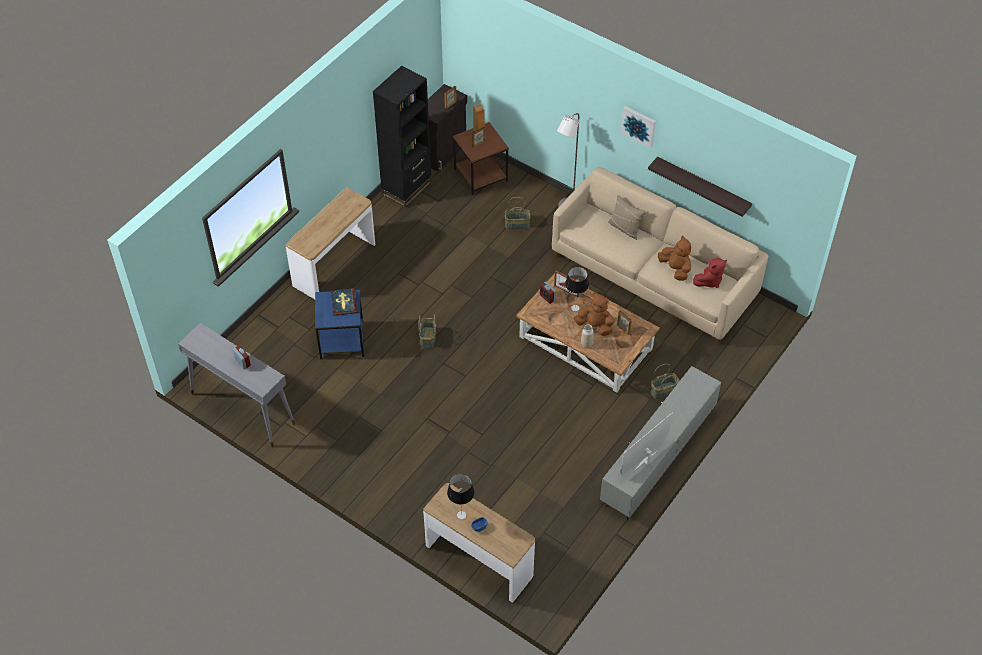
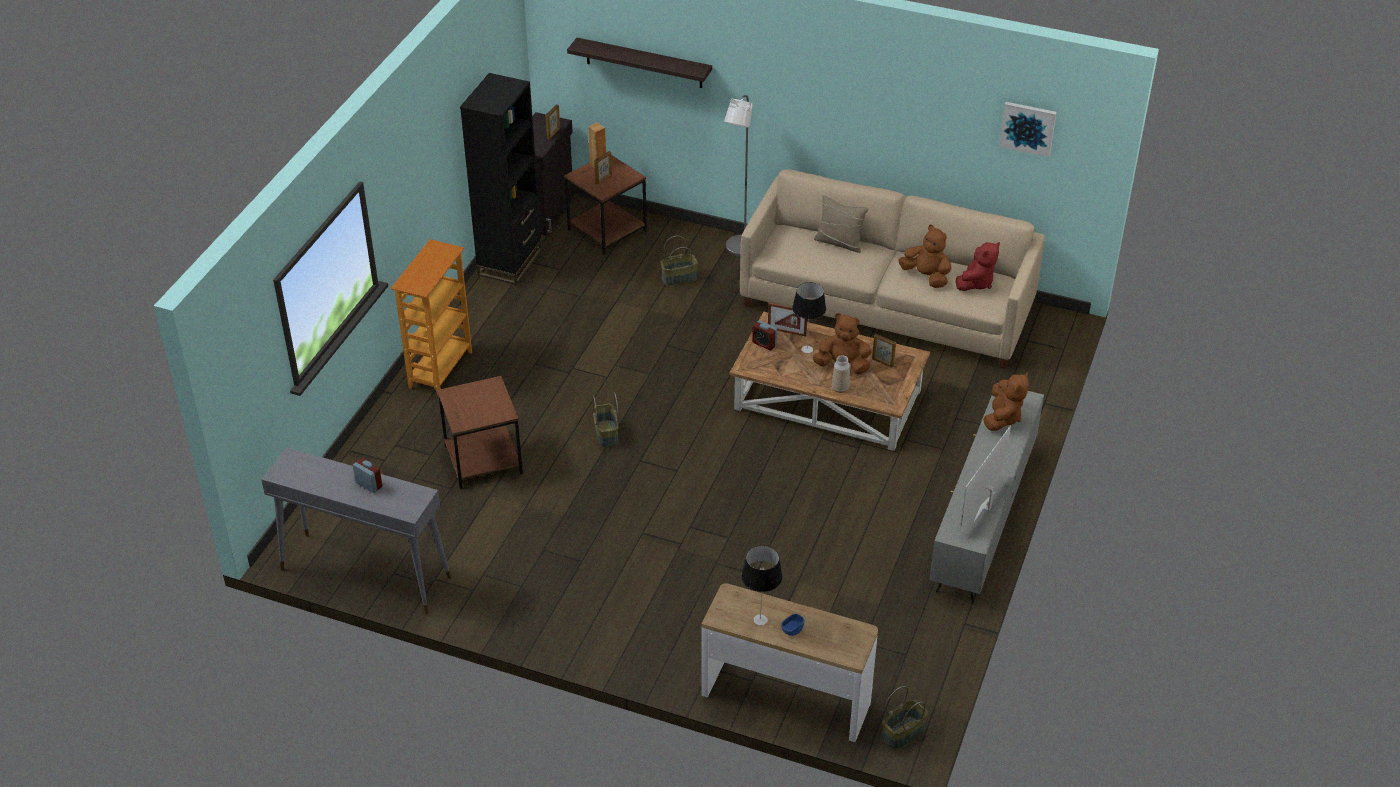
camera: 15 degrees left, 10 degrees down
(334, 264) = (440, 369): console table -> bookcase
(341, 340) = (482, 459): blue side table -> brown side table
(344, 303) = (484, 395): book -> none
(638, 126) = (837, 92): picture -> picture (1028, 128)
(663, 390) = (956, 436): basket -> basket (902, 732)
(685, 394) = (1002, 417): none -> brown plush toy
(703, 186) = (939, 158): shelf -> shelf (644, 63)

